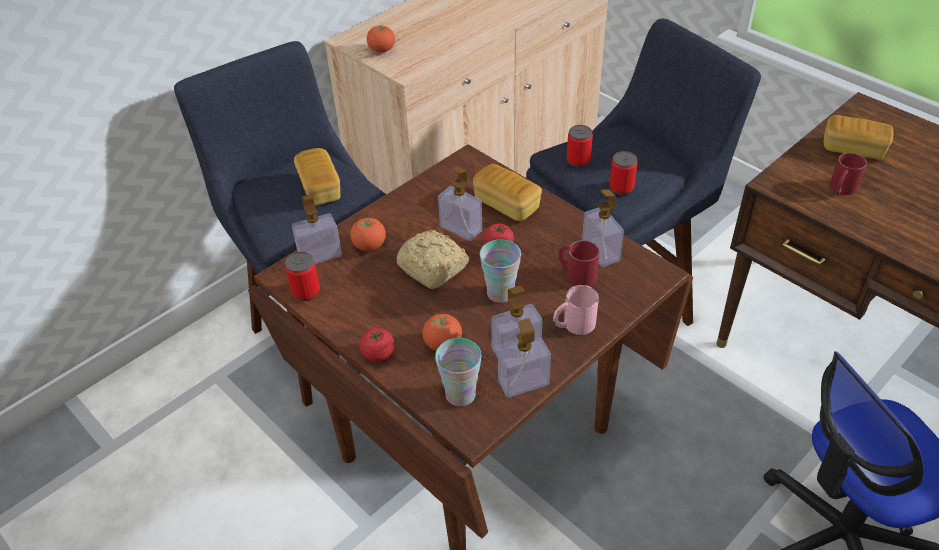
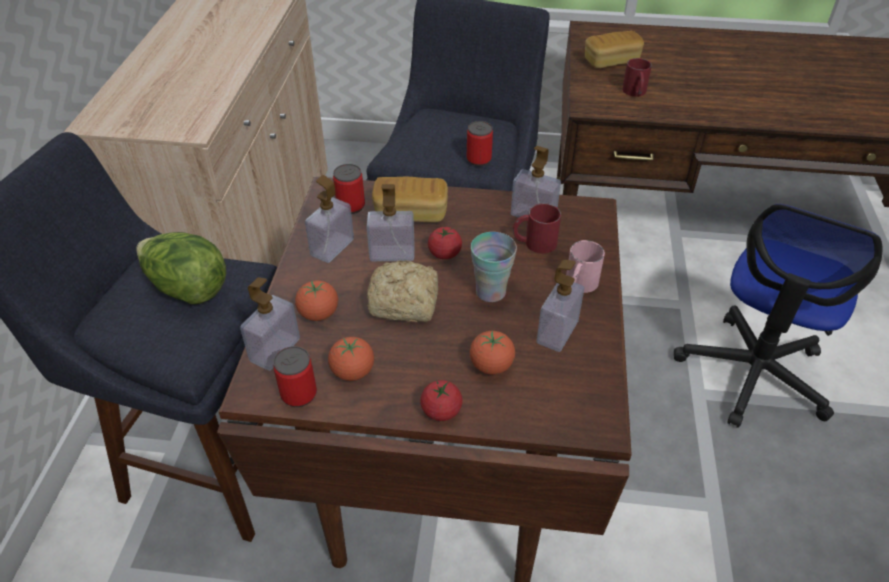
camera: 40 degrees left, 0 degrees up
(320, 188) = (187, 288): bread -> lettuce
(382, 50) = (144, 119): tomato -> tomato (353, 372)
(460, 394) = (556, 401): cup -> none
(523, 383) = (595, 357): soap dispenser -> soap dispenser (332, 247)
(578, 160) = (419, 153): can -> can (351, 206)

